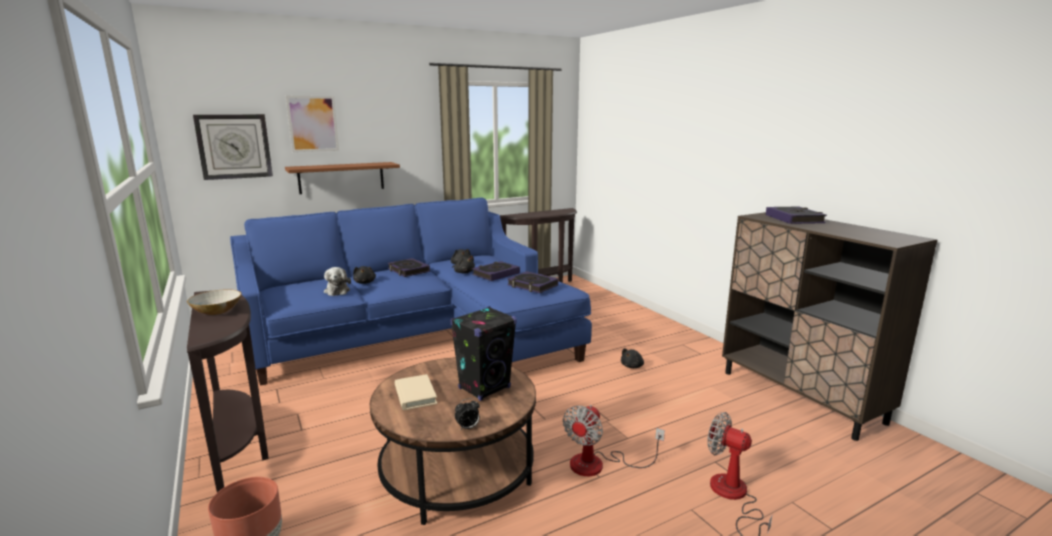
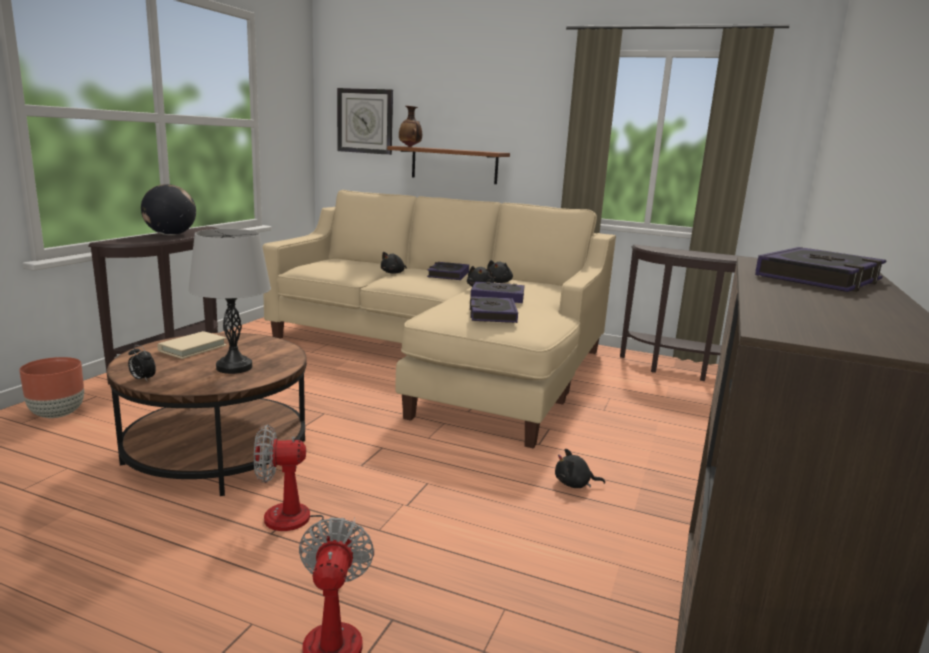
camera: 50 degrees right, 0 degrees up
(216, 311) = (170, 235): bowl -> globe
(308, 167) = (410, 146): none -> vase
(313, 124) = (434, 102): picture -> none
(337, 291) = (355, 270): plush toy -> none
(420, 337) = (444, 357): blue sofa -> beige sofa
(484, 388) = (234, 367): black speaker -> grey table lamp

